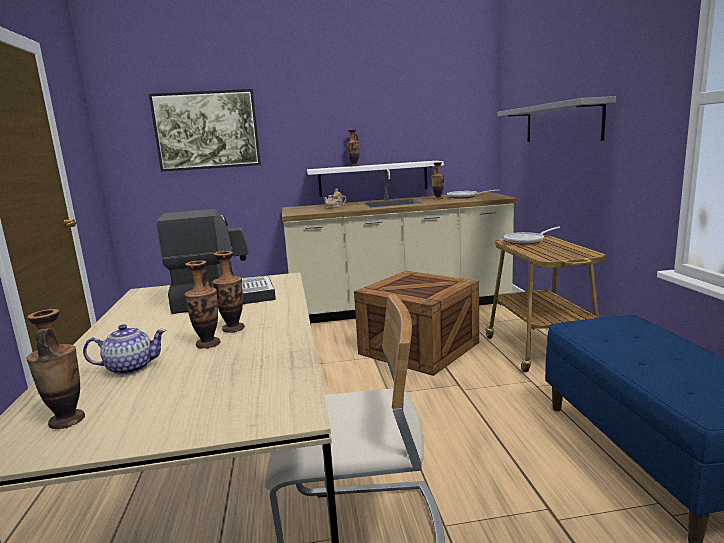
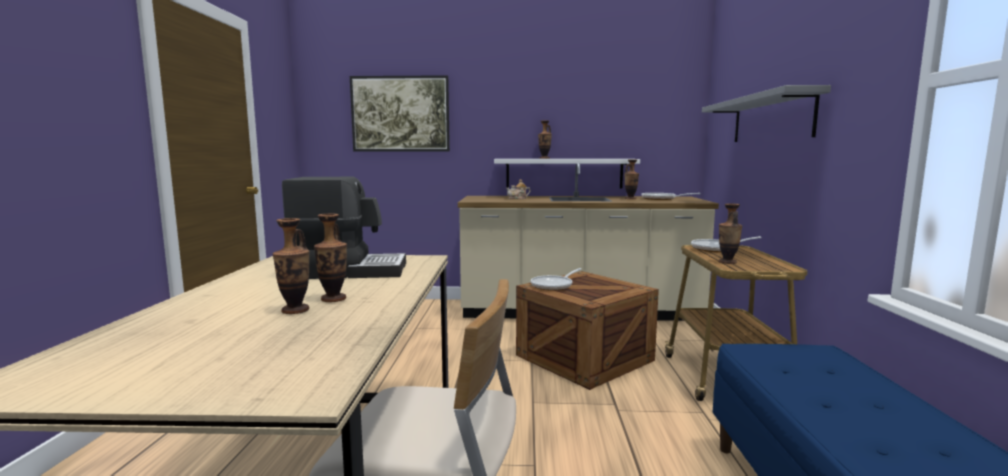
camera: 10 degrees right, 5 degrees down
(67, 420) = (89, 366): vase -> vase (727, 262)
(130, 368) = (200, 323): teapot -> none
(388, 287) = (554, 285): none -> frying pan

